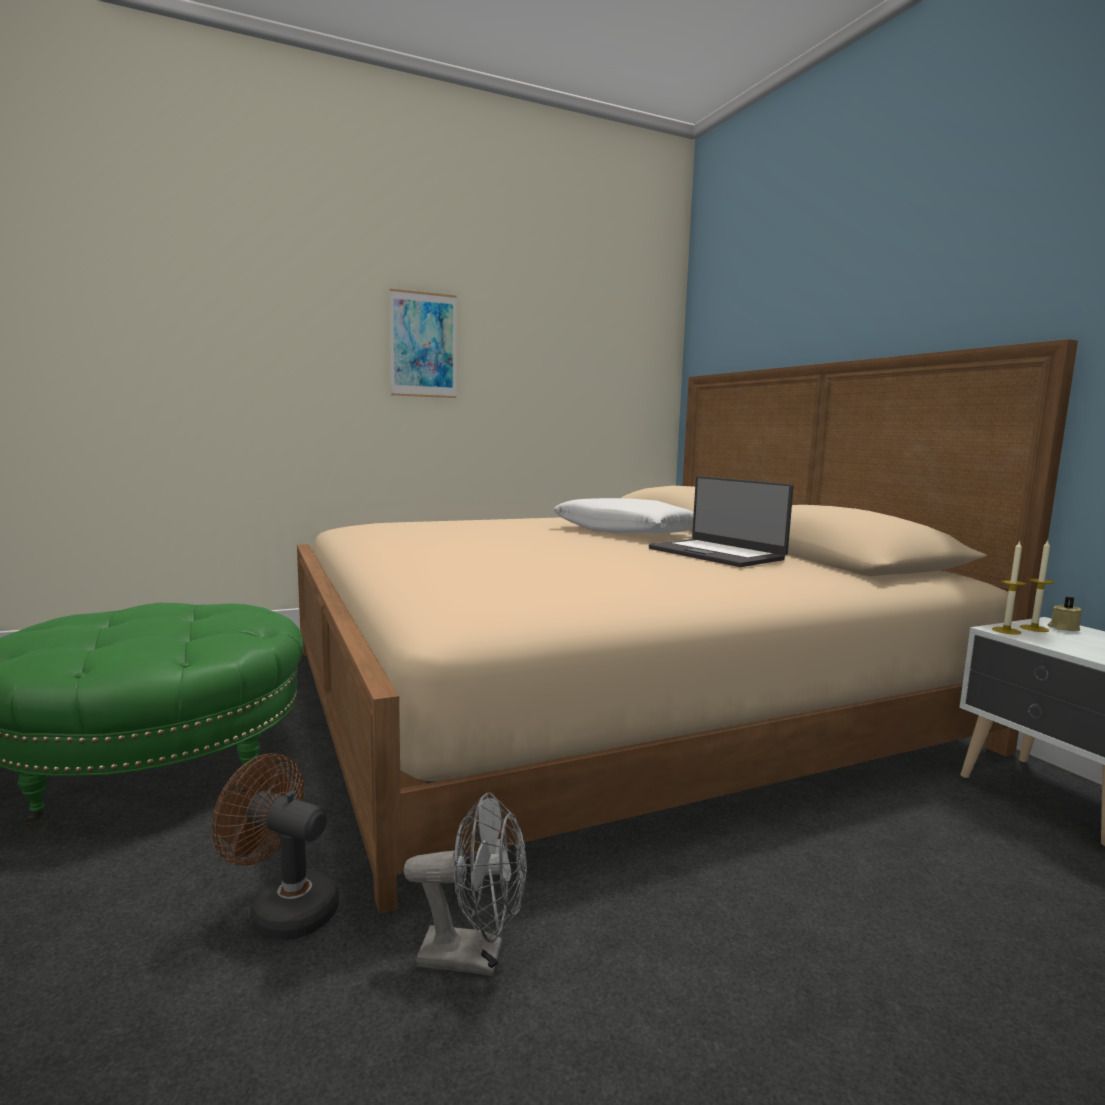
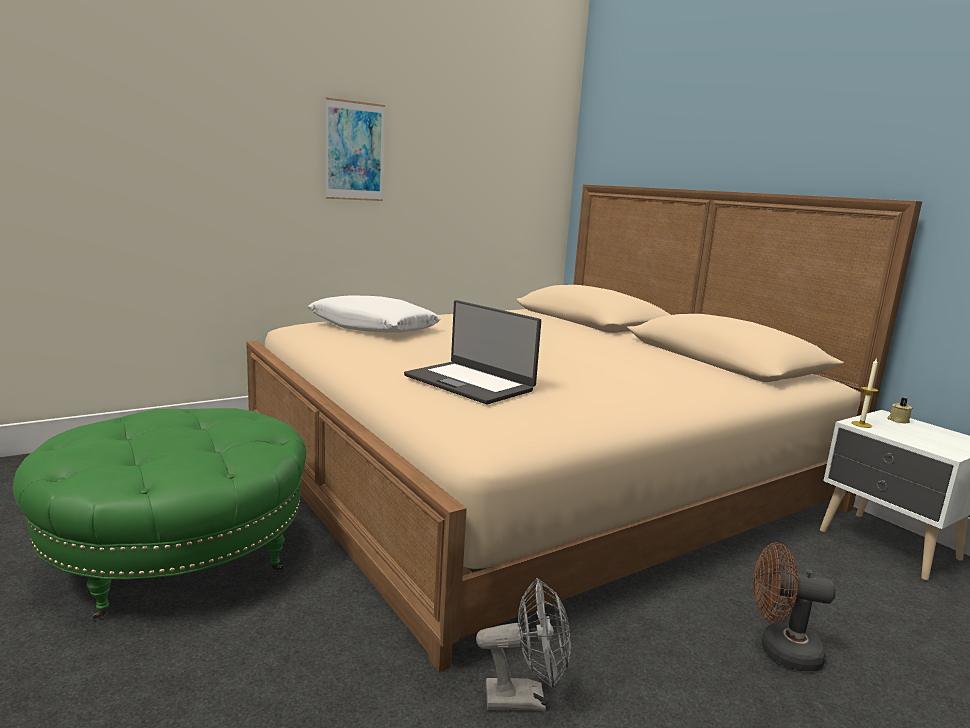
camera: 10 degrees left, 5 degrees up
(283, 909) = (361, 675): brown fan -> brown fan (780, 651)
(625, 531) = (549, 333): white pillow -> white pillow (373, 328)
(716, 554) = (640, 360): laptop -> laptop (470, 383)
(1034, 628) = (879, 421): candle -> none

